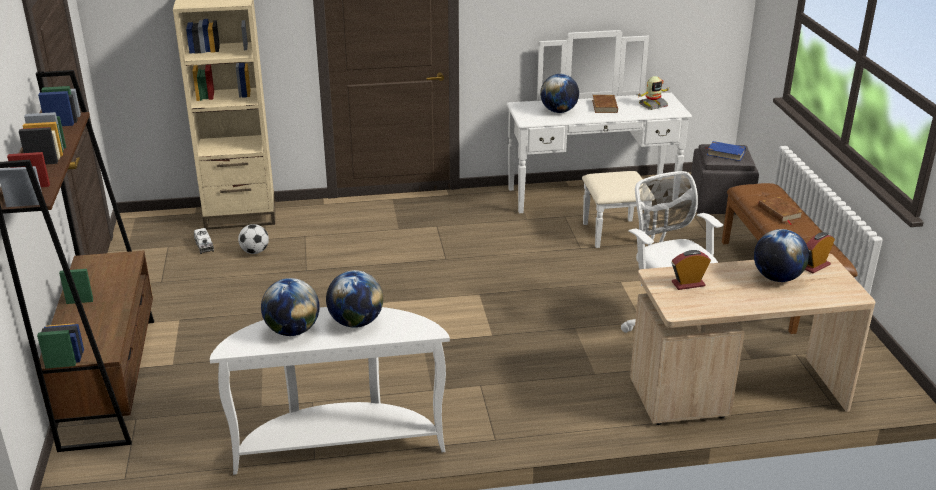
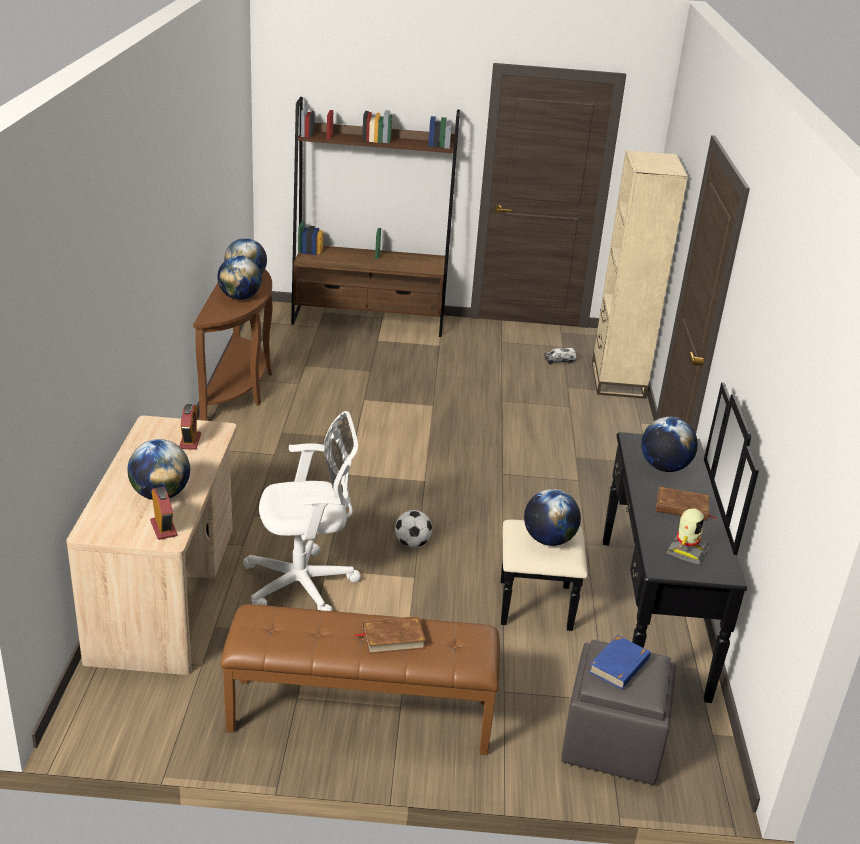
camera: 100 degrees right, 0 degrees up
(255, 252) = (543, 381): football -> football (412, 543)
(339, 444) = (240, 387): white console table -> brown console table
(597, 203) = (624, 613): white dresser -> black dresser
(618, 179) = (548, 540): none -> globe
(652, 105) = (686, 551): toy robot -> toy robot turned 135 degrees counterclockwise

